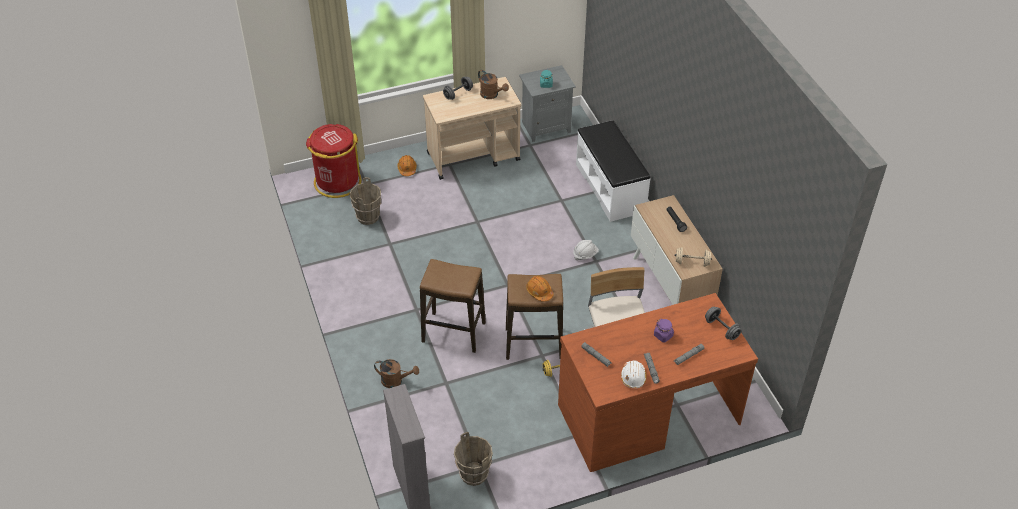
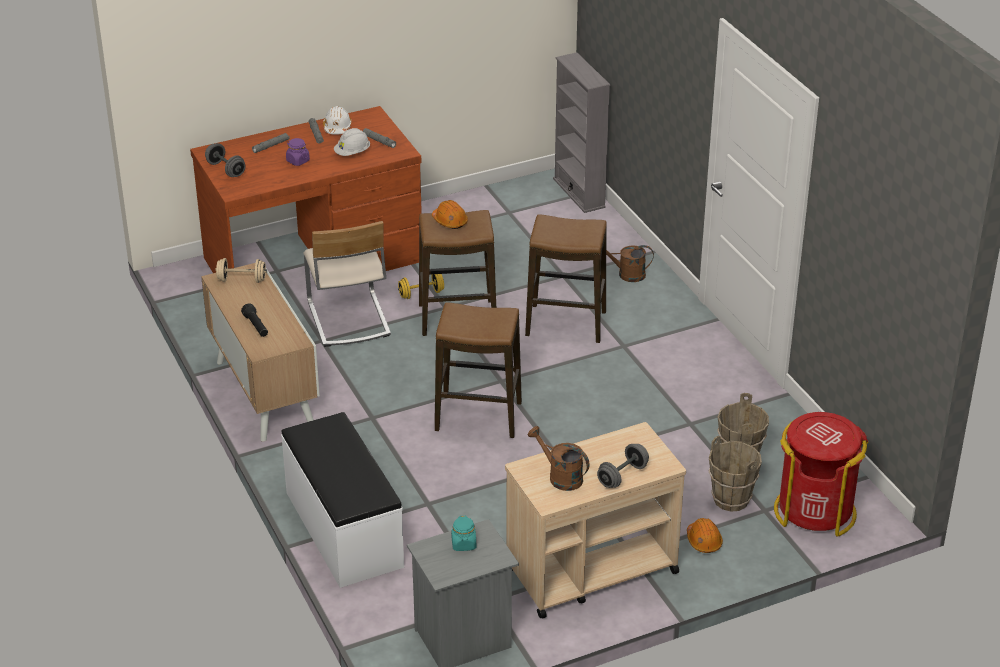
camera: 175 degrees right, 10 degrees down
(473, 474) = (513, 205): brown bucket -> brown bucket (731, 499)
(526, 257) = (478, 417): none -> stool
(585, 254) = (388, 425): white hard hat -> white hard hat (352, 153)

